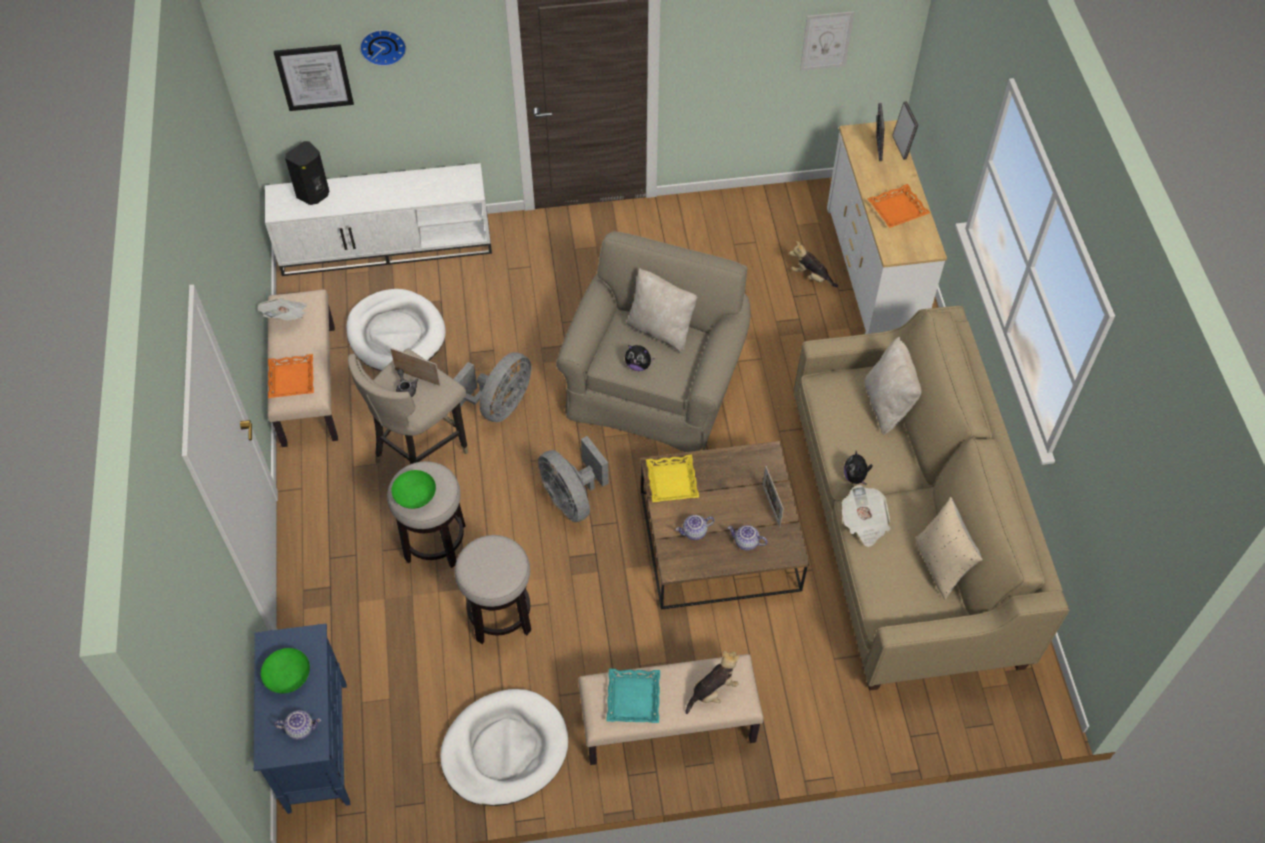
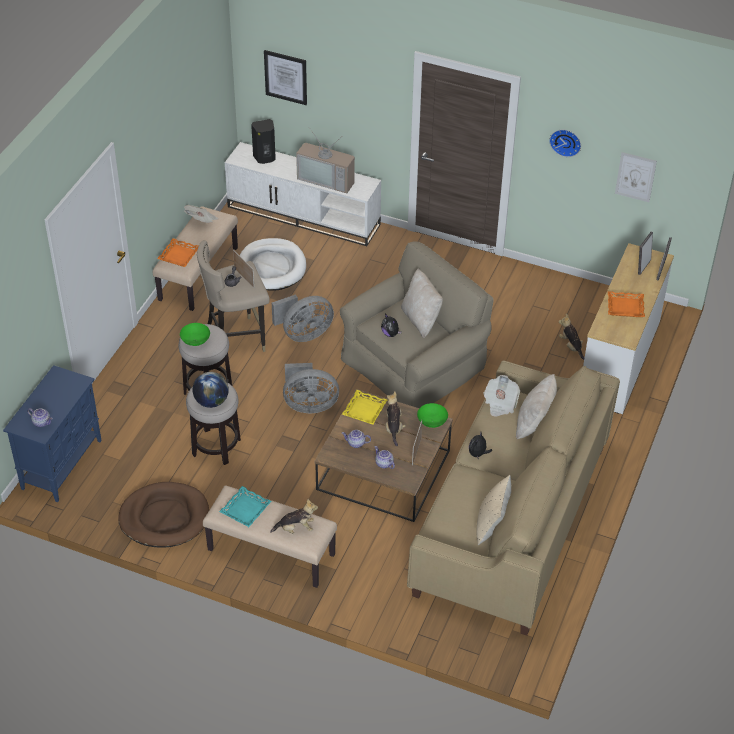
camera: 30 degrees right, 10 degrees down
(289, 678) = (54, 395): green bowl -> green bowl (432, 422)
(382, 45) = (332, 70): wall clock -> wall clock (566, 141)
(414, 189) = (327, 179): none -> television
(498, 574) = (211, 401): none -> globe
(505, 749) = (164, 517): white dog bed -> brown dog bed
(572, 499) = (309, 405): grey fan -> grey fan turned 90 degrees counterclockwise
(722, 488) = (393, 428): none -> plush toy
(864, 523) = (461, 480): newspaper -> newspaper (500, 403)

